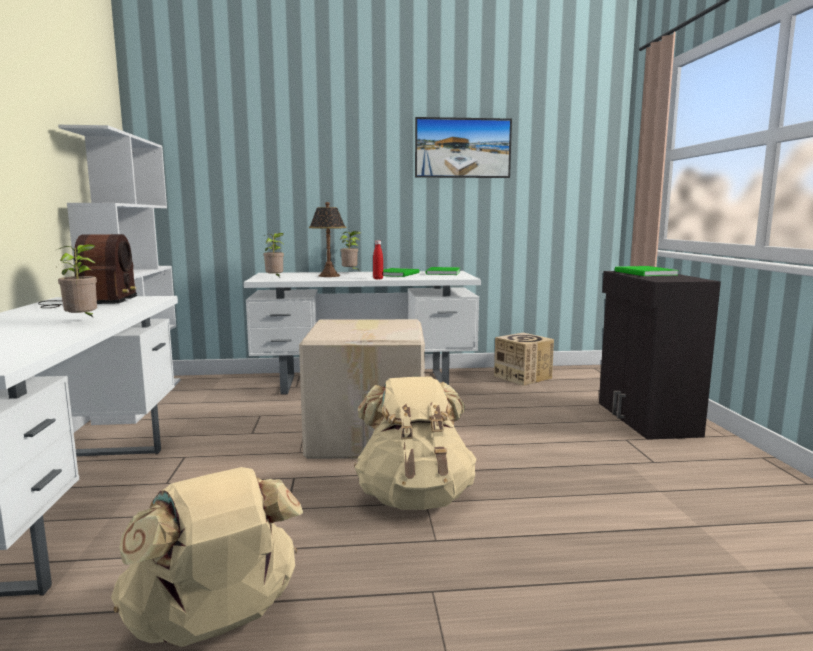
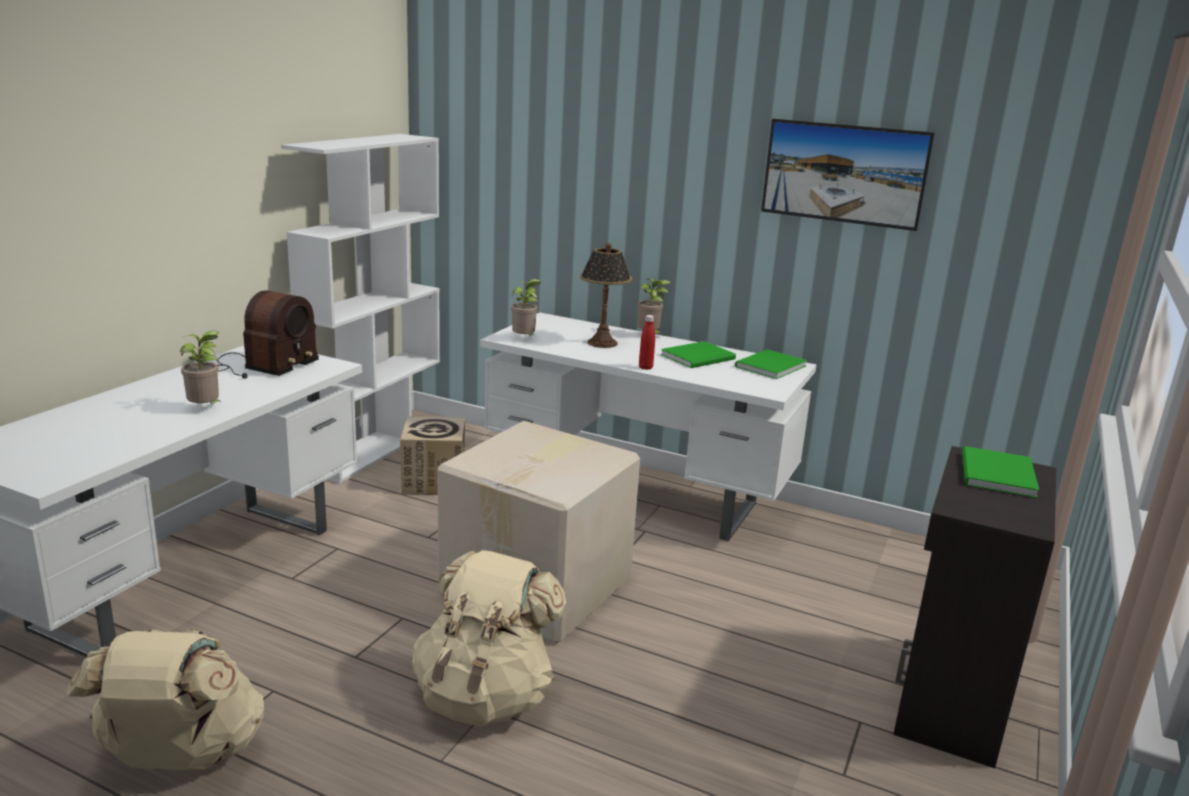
camera: 30 degrees right, 10 degrees up
(522, 377) = (867, 552): cardboard box -> cardboard box (434, 481)

